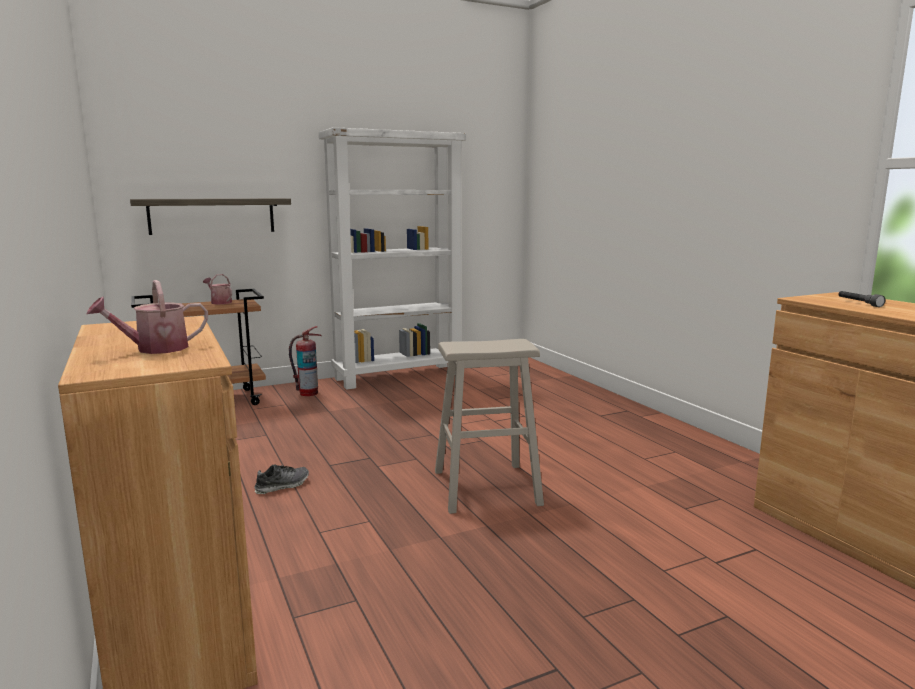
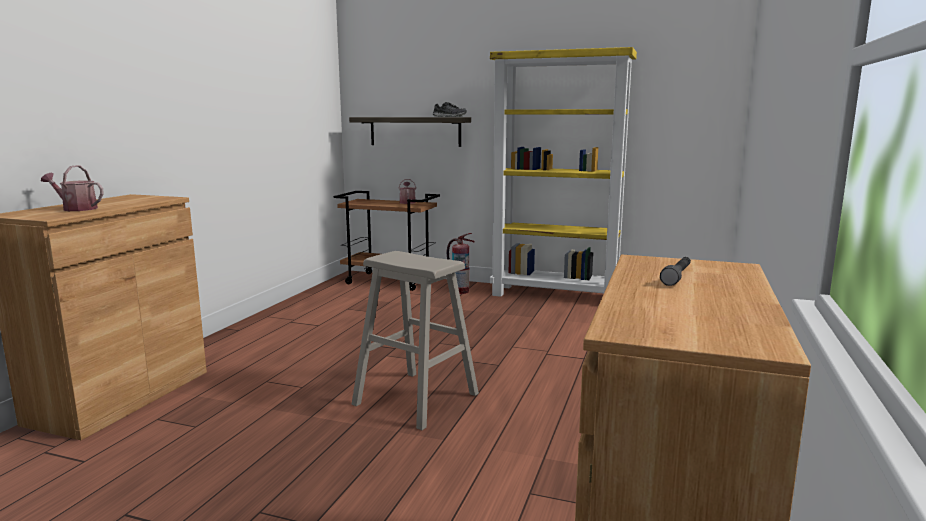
camera: 45 degrees right, 0 degrees up
(282, 486) = (311, 346): shoe -> shoe (449, 117)
(399, 376) = (556, 295): white bookcase -> yellow bookcase

